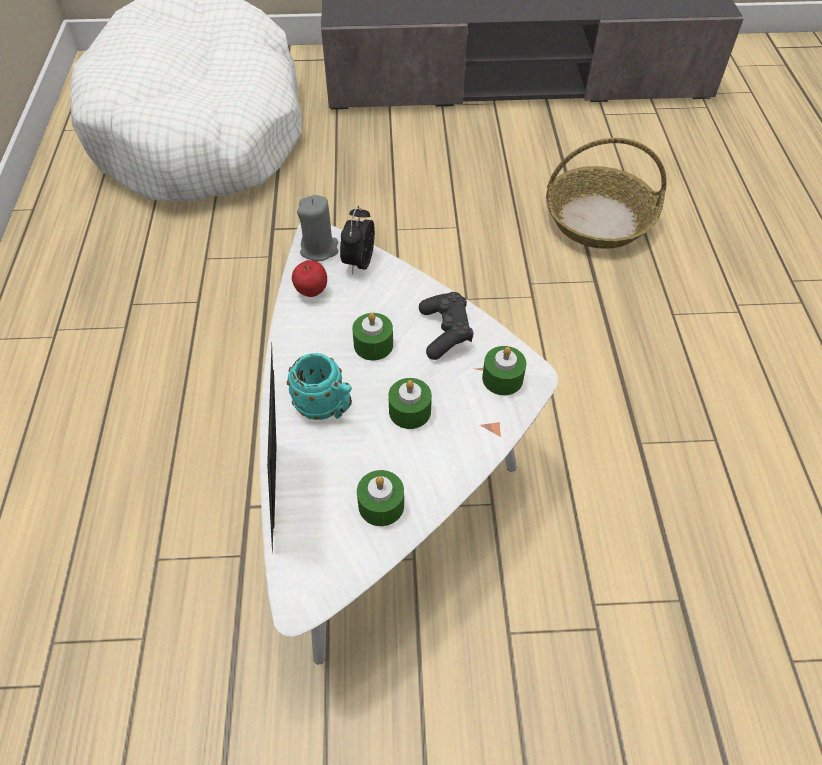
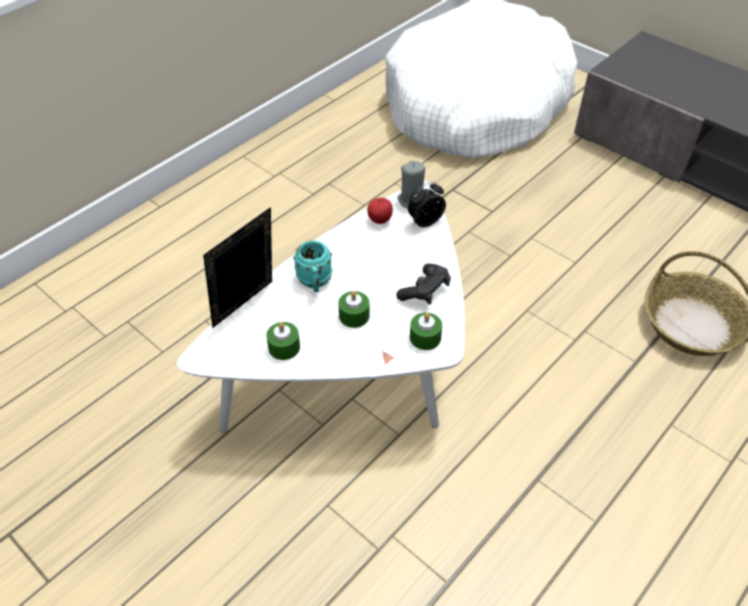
camera: 45 degrees right, 5 degrees down
(373, 345) = (378, 270): green candle -> none

